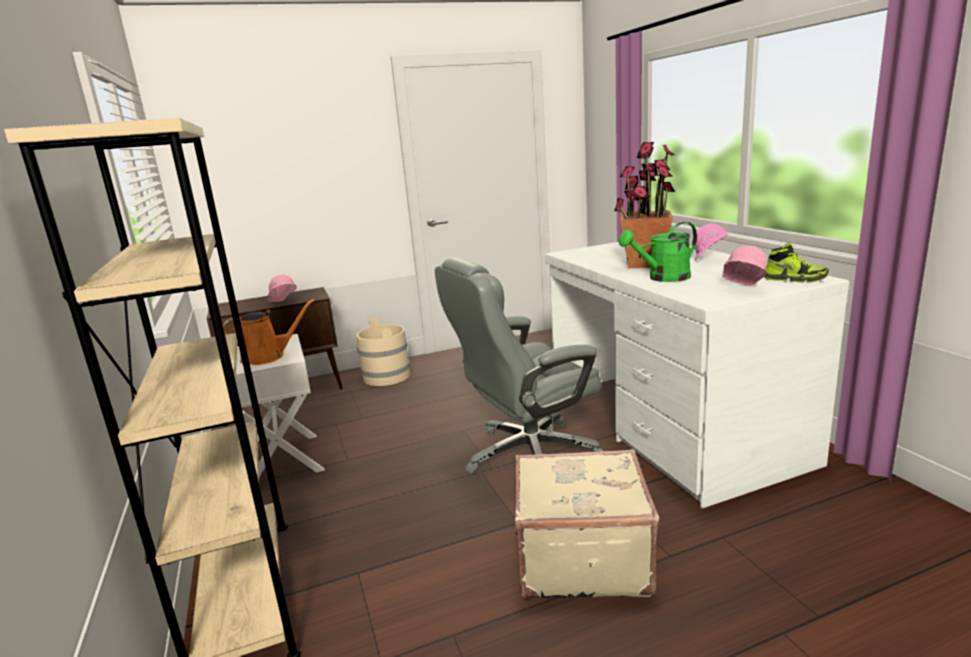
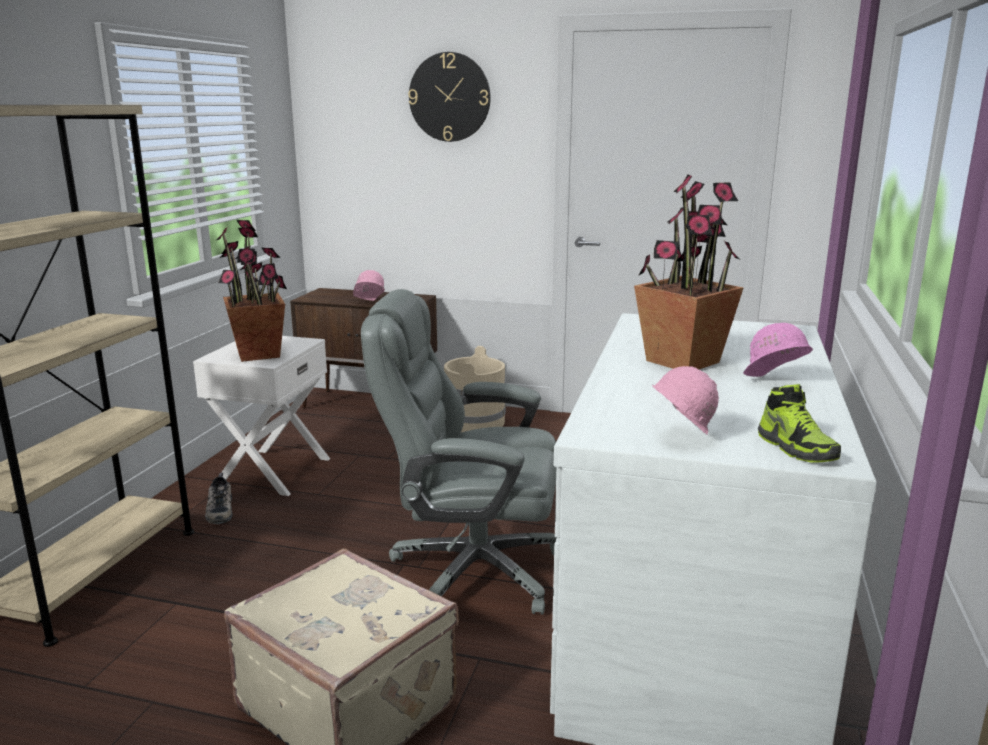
camera: 35 degrees right, 0 degrees up
(267, 357) = (259, 354): orange watering can -> potted plant
(280, 502) = (219, 509): none -> shoe
(311, 123) = (449, 97): none -> wall clock
(662, 278) = (640, 387): green watering can -> none

